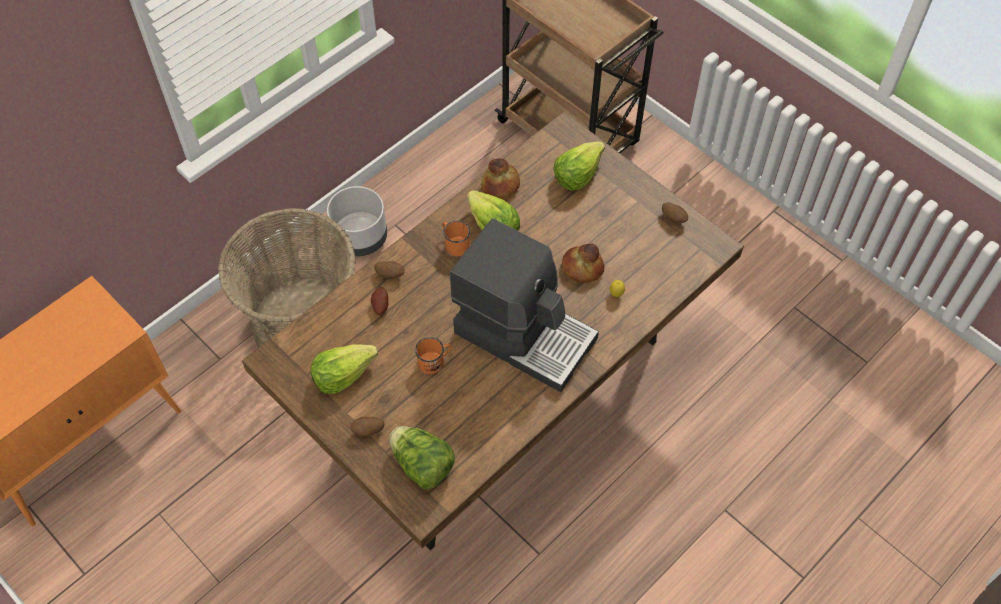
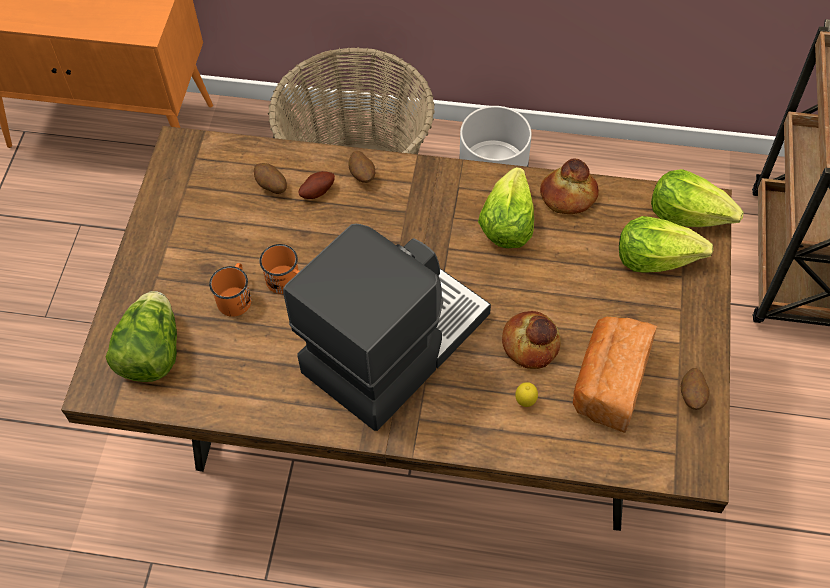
camera: 55 degrees right, 0 degrees up
(343, 374) = (209, 214): lettuce -> lettuce (688, 214)
(368, 430) = (159, 278): potato -> potato (271, 186)
(454, 244) = (451, 204): orange mug -> orange mug (236, 297)
(525, 333) = (392, 343): coffee machine -> coffee machine turned 135 degrees counterclockwise
(636, 249) = (608, 383): none -> bread

